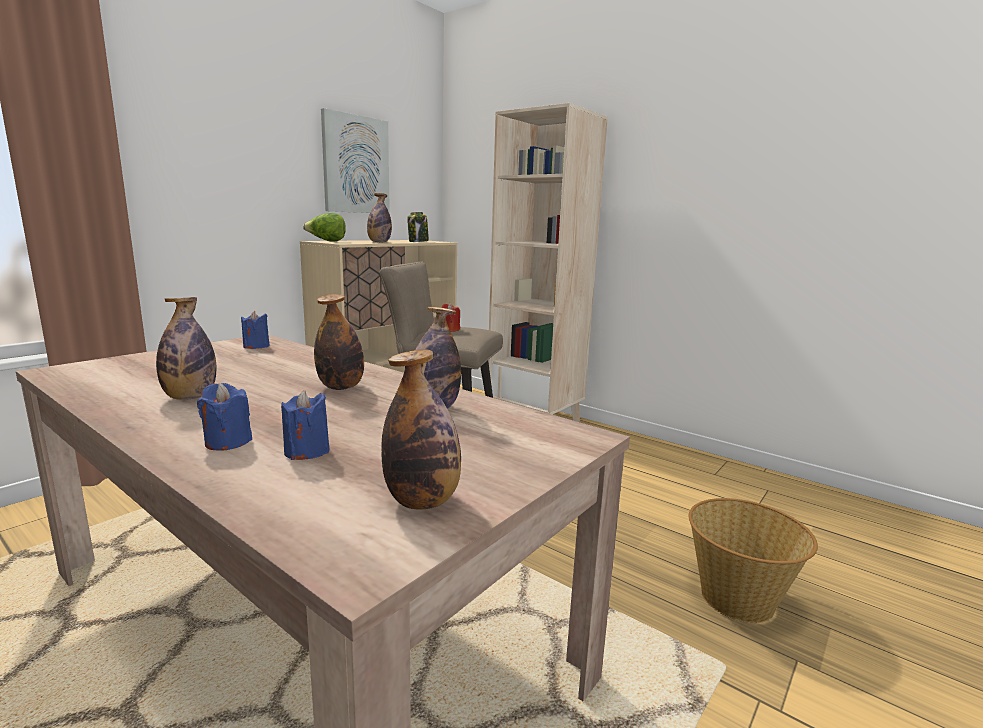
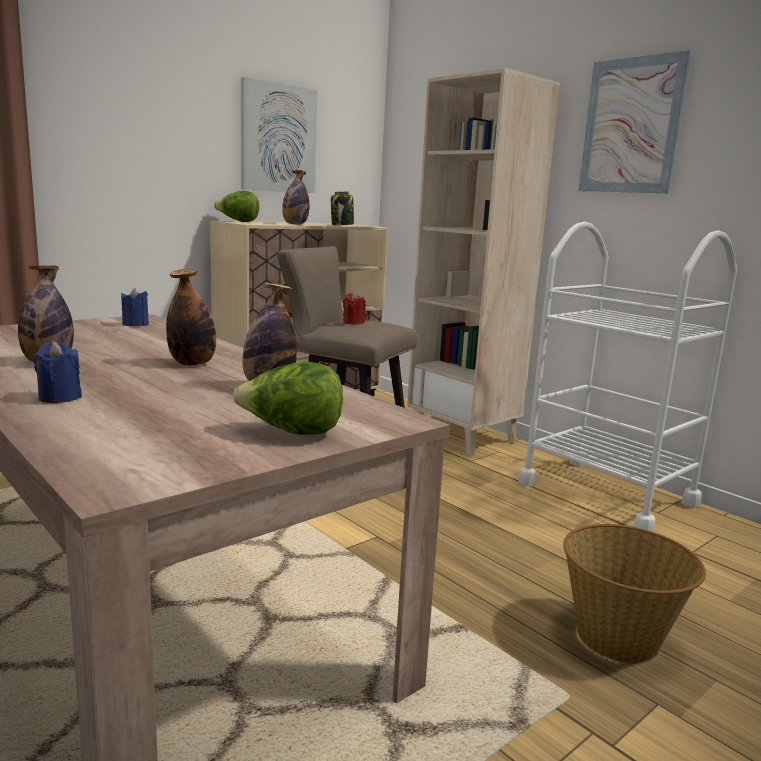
camera: 10 degrees right, 0 degrees up
(307, 451) = (124, 410): blue candle -> none
(422, 501) = (199, 453): bottle -> none
(496, 463) = (292, 433): none -> lettuce
(669, 461) = (607, 493): none -> white cart
(672, 153) = (631, 126): none -> picture

